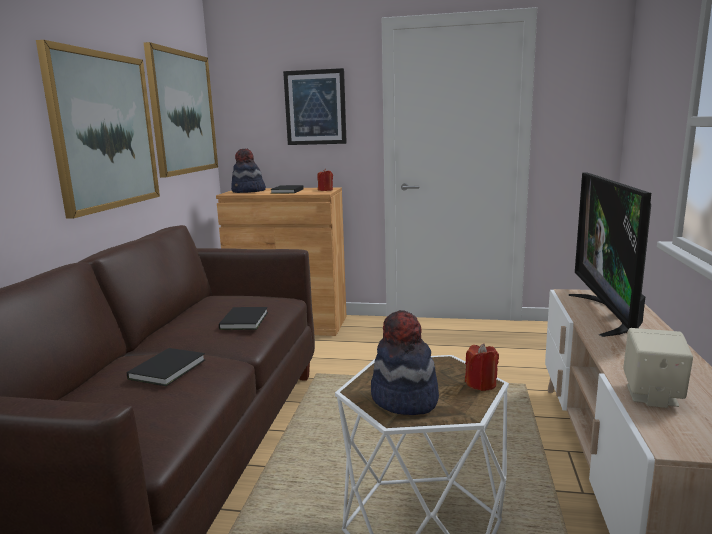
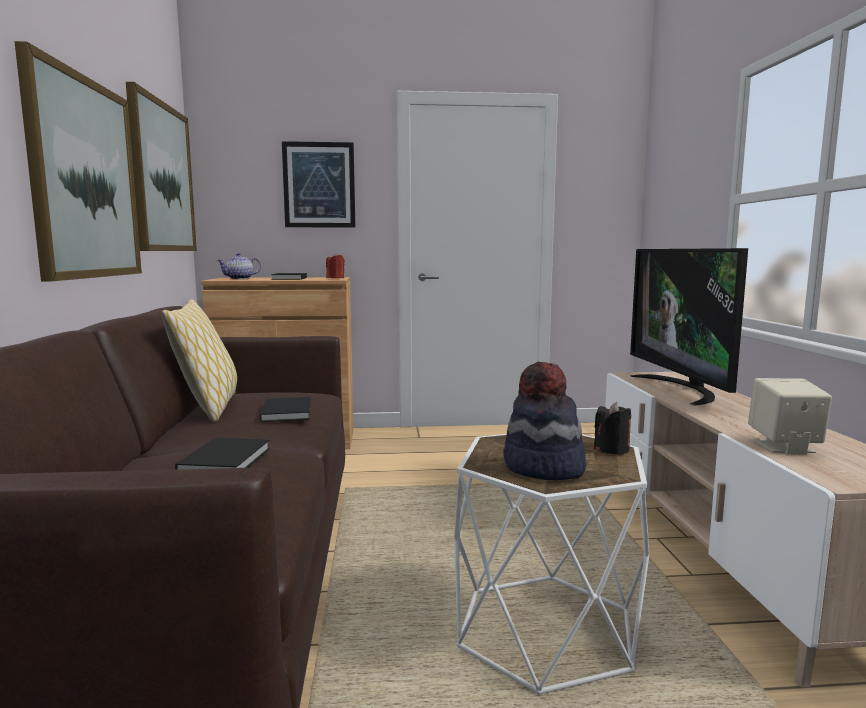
camera: 15 degrees left, 5 degrees down
(191, 312) = (208, 409): none -> pillow
(248, 191) = (239, 278): hat -> teapot
(481, 384) = (612, 449): red candle -> black candle

